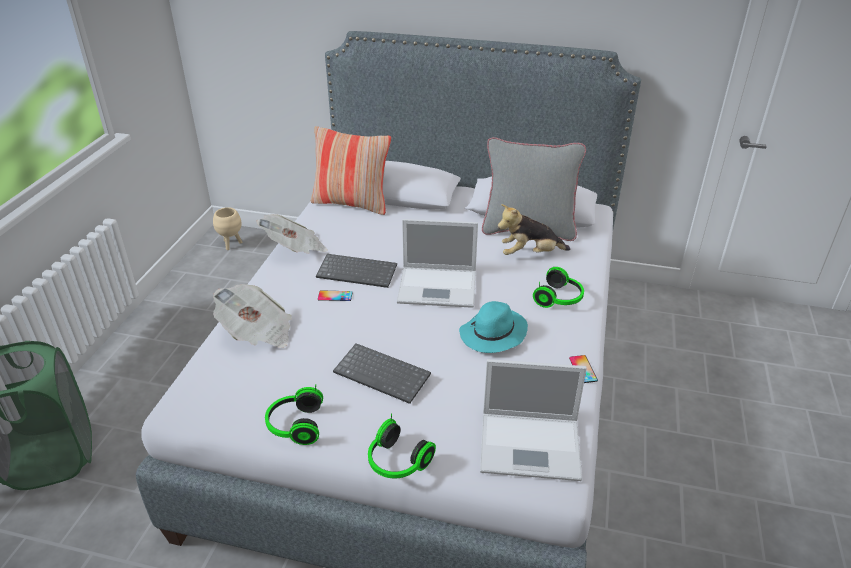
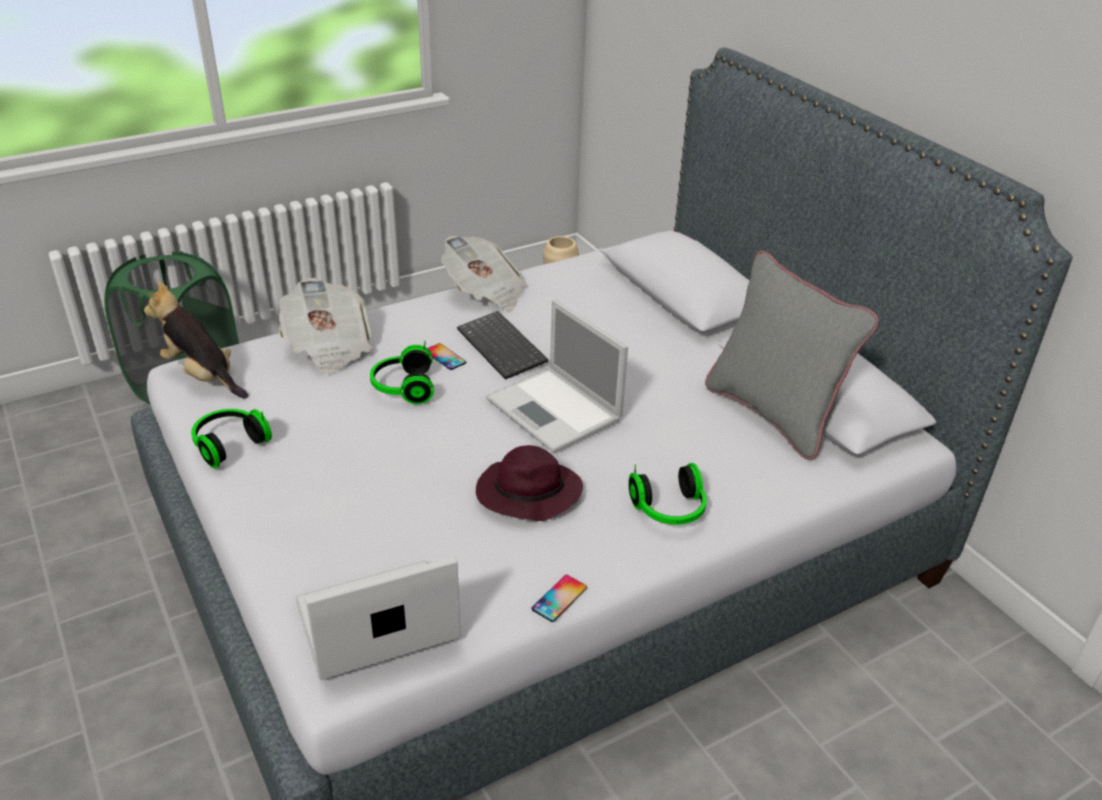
camera: 45 degrees right, 0 degrees up
(351, 203) = (615, 276): pillow -> none
(383, 374) = (362, 454): keyboard -> none
(397, 463) = (244, 537): headphones -> headphones (402, 388)
(493, 335) = (527, 494): turquoise hat -> purple hat
(529, 254) = (723, 441): plush toy -> plush toy (202, 376)
(532, 445) = (374, 623): laptop -> laptop turned 105 degrees clockwise

